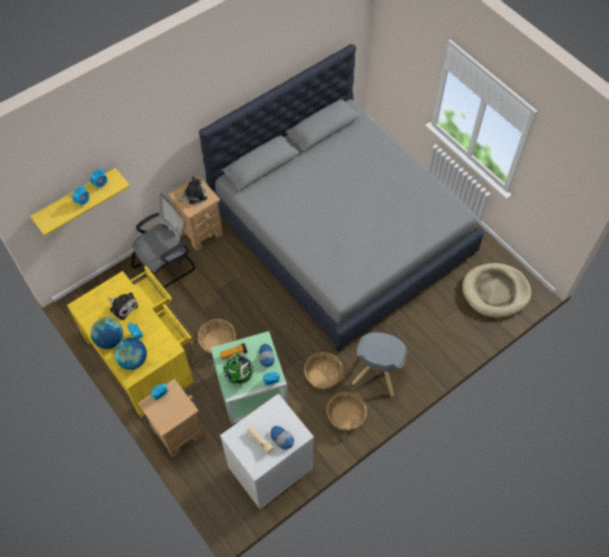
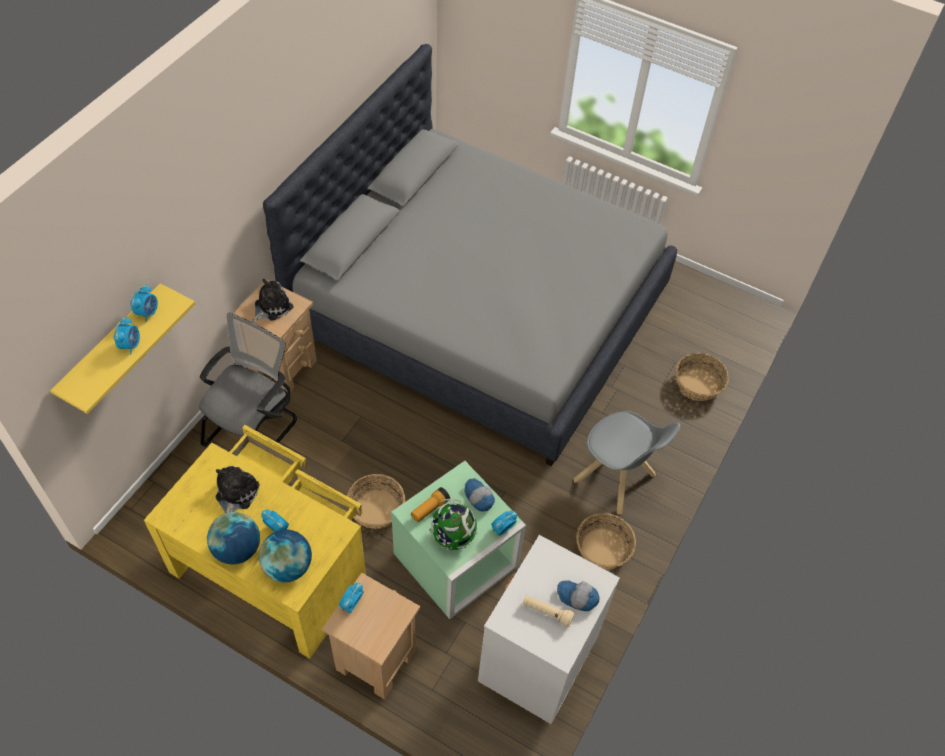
camera: 25 degrees left, 5 degrees down
(123, 306) = (235, 494): plush toy -> plush toy turned 90 degrees counterclockwise
(323, 375) = (546, 505): basket -> basket (698, 385)
(377, 374) = (616, 479): grey chair -> grey chair turned 45 degrees counterclockwise
(495, 292) = (712, 326): beige dog bed -> none

